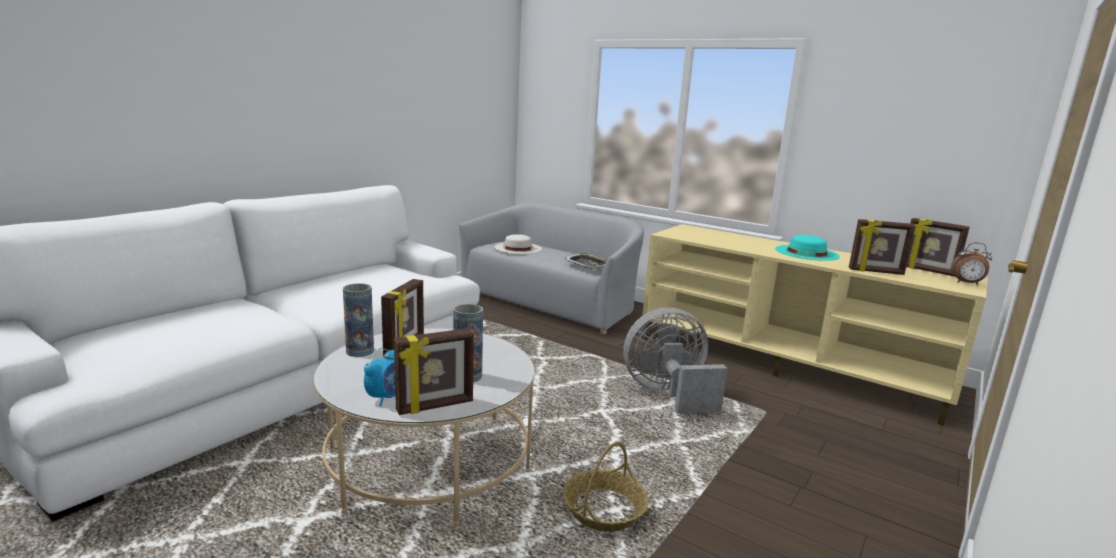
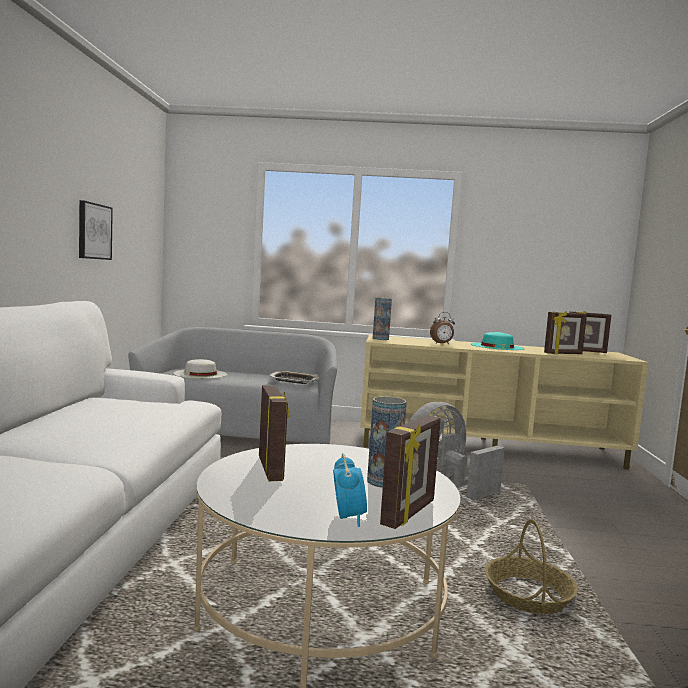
camera: 30 degrees left, 10 degrees down
(360, 351) = (229, 481): vase -> vase (380, 339)
(423, 121) = (94, 231): none -> picture
(967, 283) = (620, 356): alarm clock -> alarm clock (442, 343)

